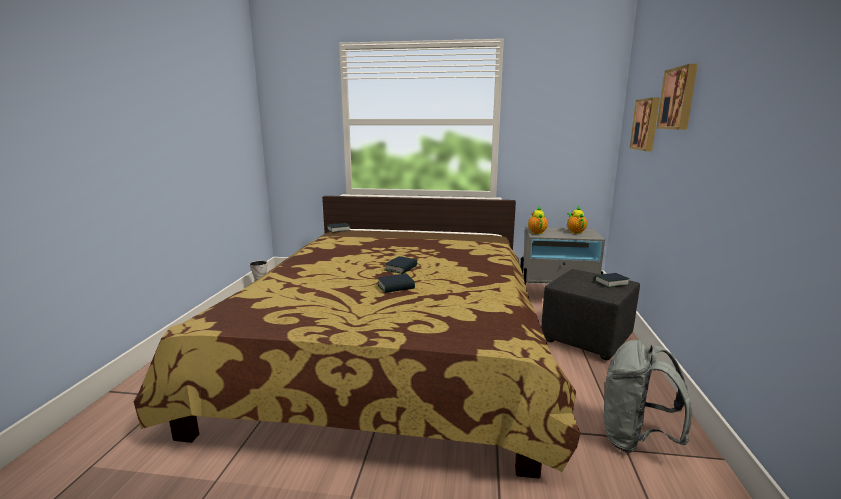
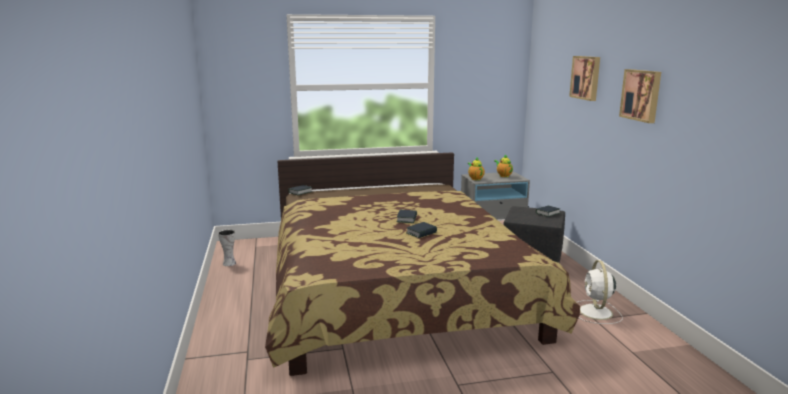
camera: 20 degrees left, 0 degrees up
(635, 439) = (596, 313): grey backpack -> white fan
(646, 124) = (556, 90): picture -> picture (641, 95)

